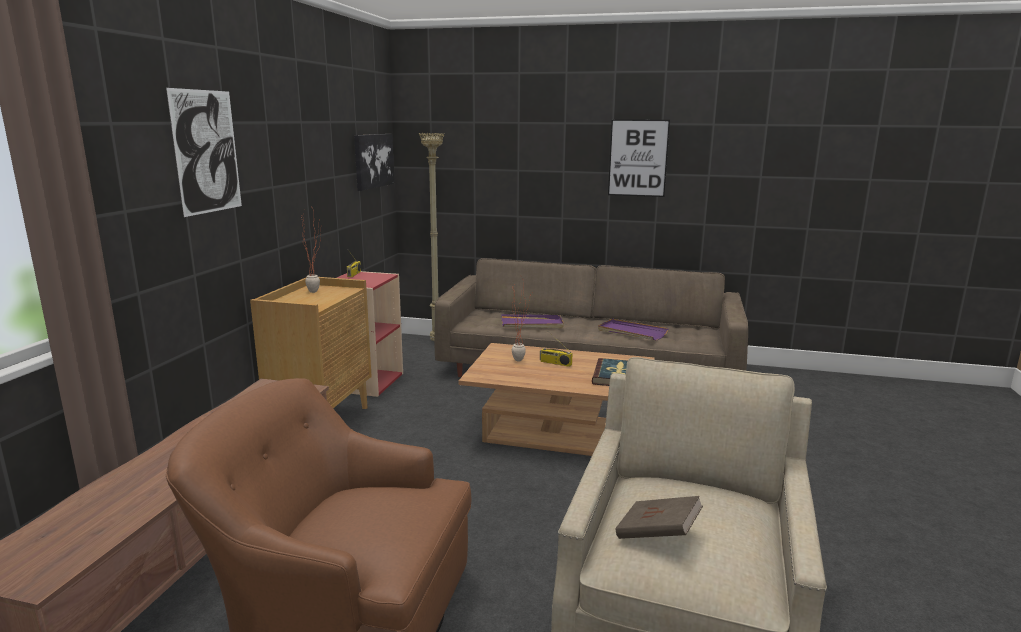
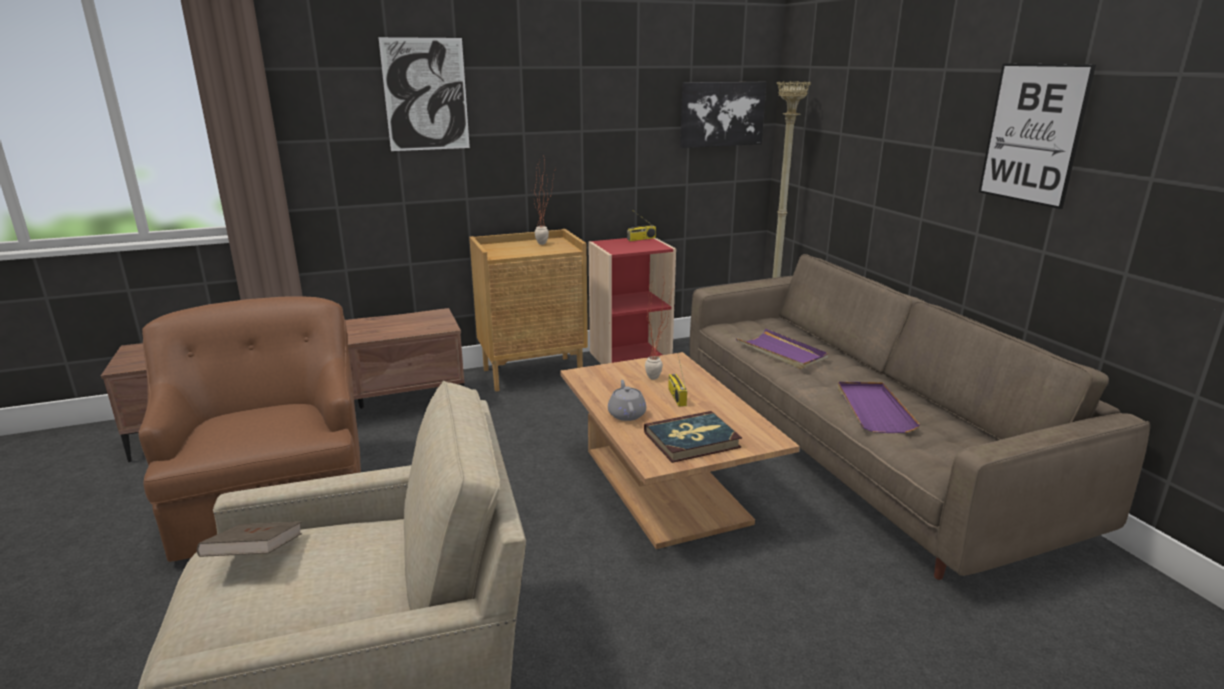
camera: 55 degrees right, 5 degrees up
(560, 381) = (626, 414): none -> grey teapot

